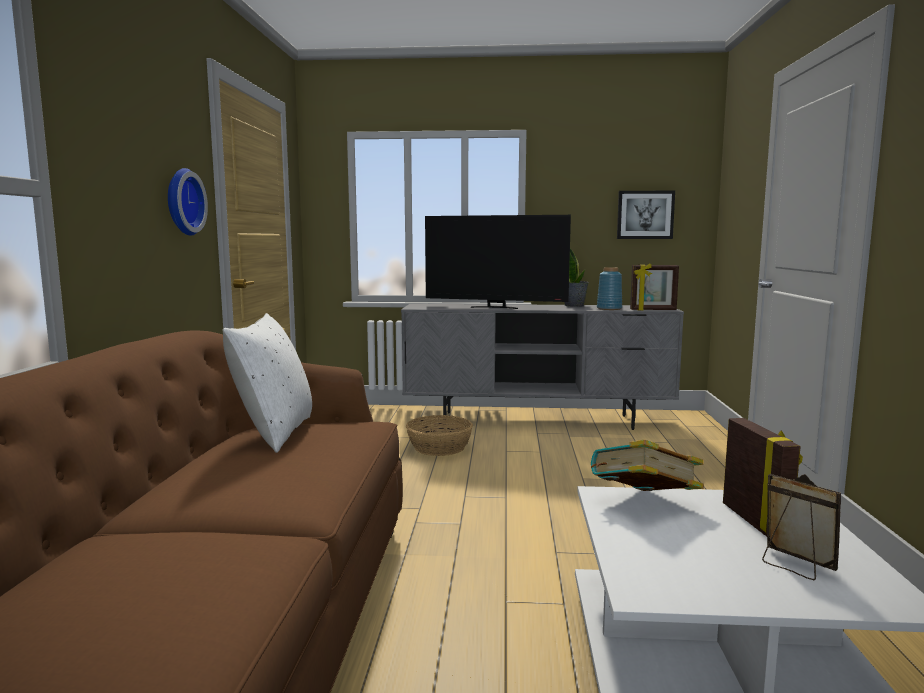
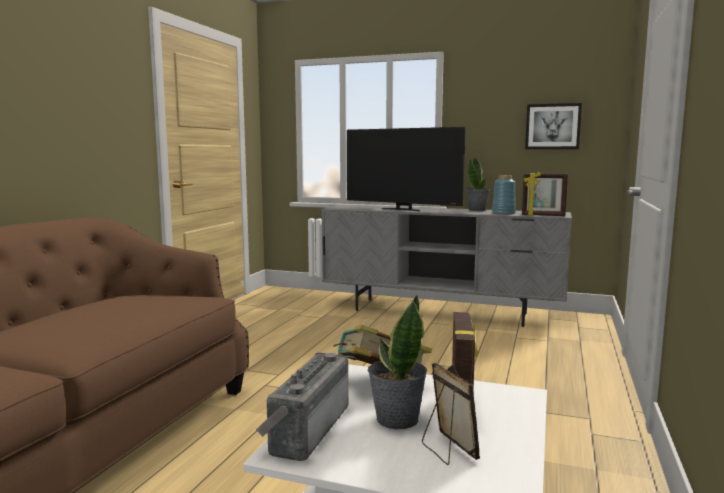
camera: 15 degrees right, 0 degrees up
(182, 202) = (114, 119): wall clock -> none
(274, 433) = (122, 299): white pillow -> none
(440, 447) = (337, 328): basket -> none
(630, 563) = (305, 428): none -> radio
(707, 540) = (396, 419): none -> potted plant

